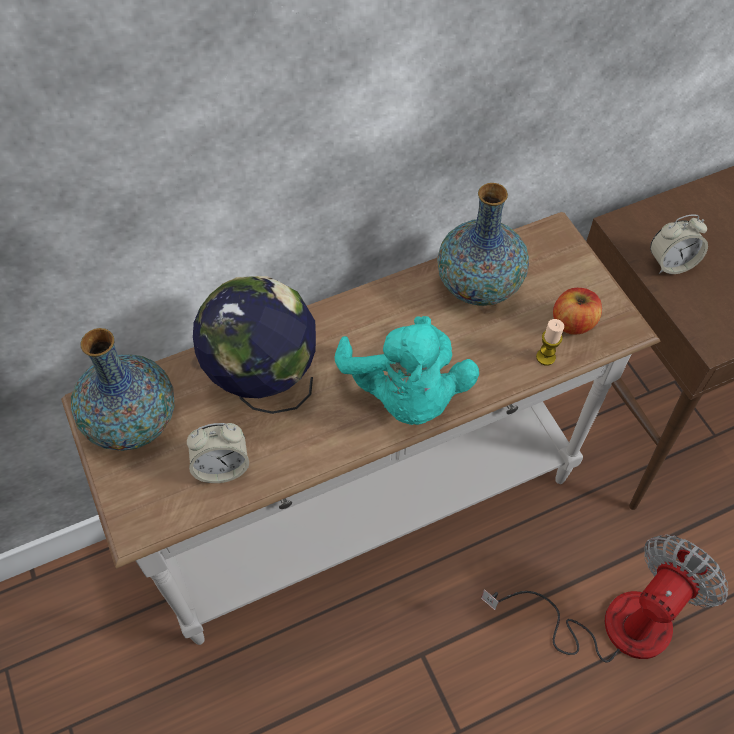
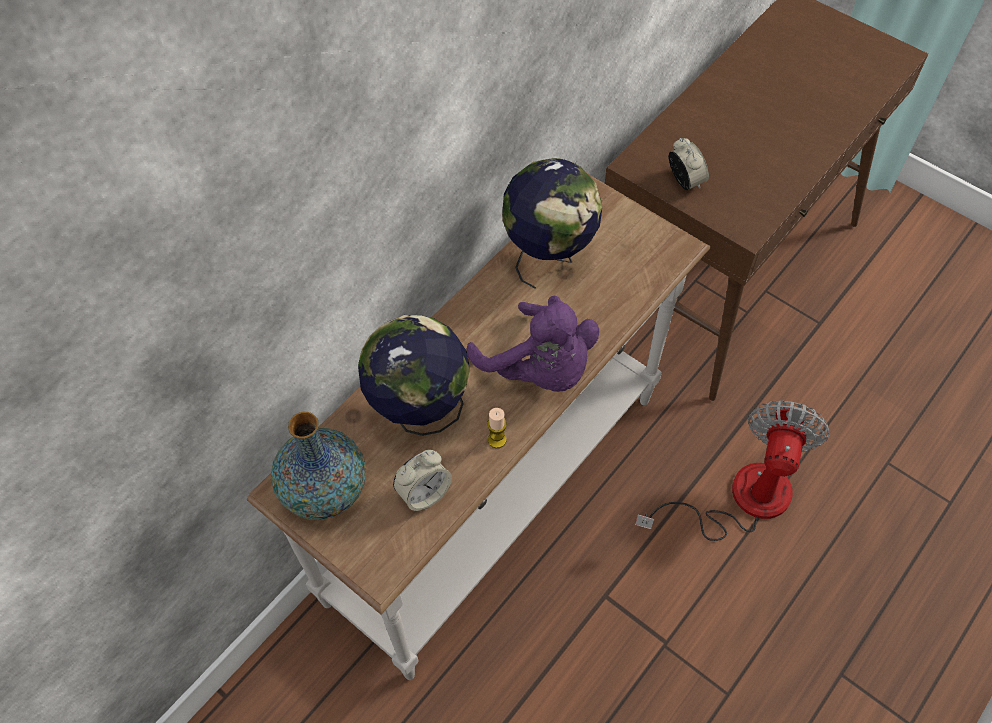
camera: 25 degrees left, 0 degrees up
(405, 393) = (539, 369): turquoise plush toy -> purple plush toy
(478, 284) = (549, 257): vase -> globe
(545, 357) = (633, 295): candle -> candle (497, 440)
(572, 322) = (639, 259): apple -> none
(671, 263) = (685, 181): alarm clock -> alarm clock turned 75 degrees counterclockwise

